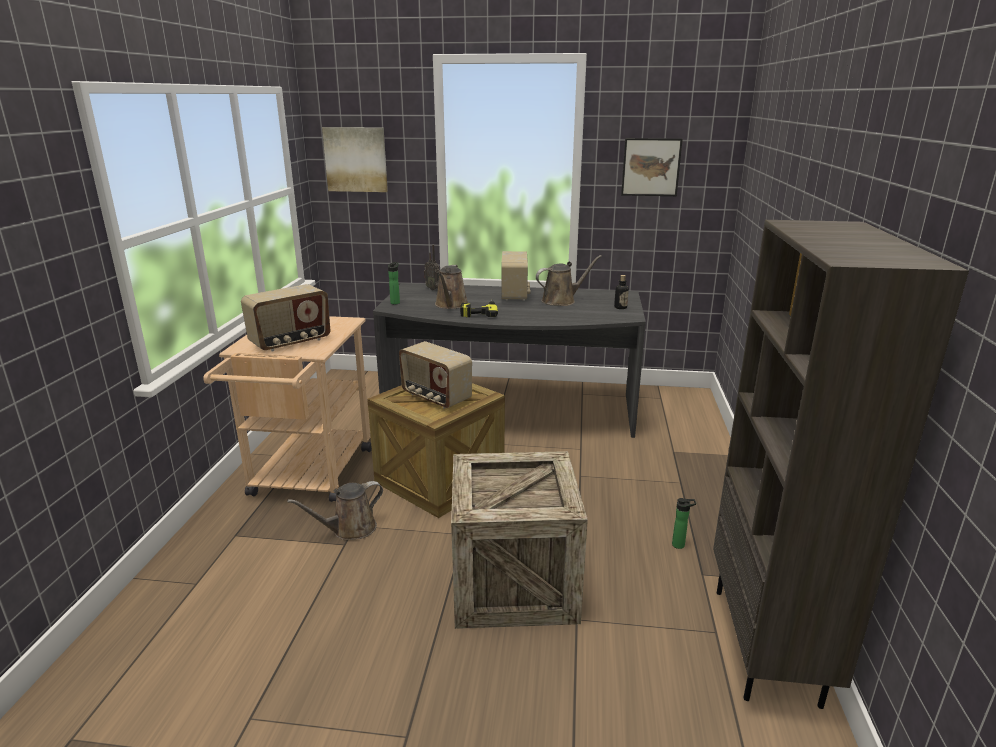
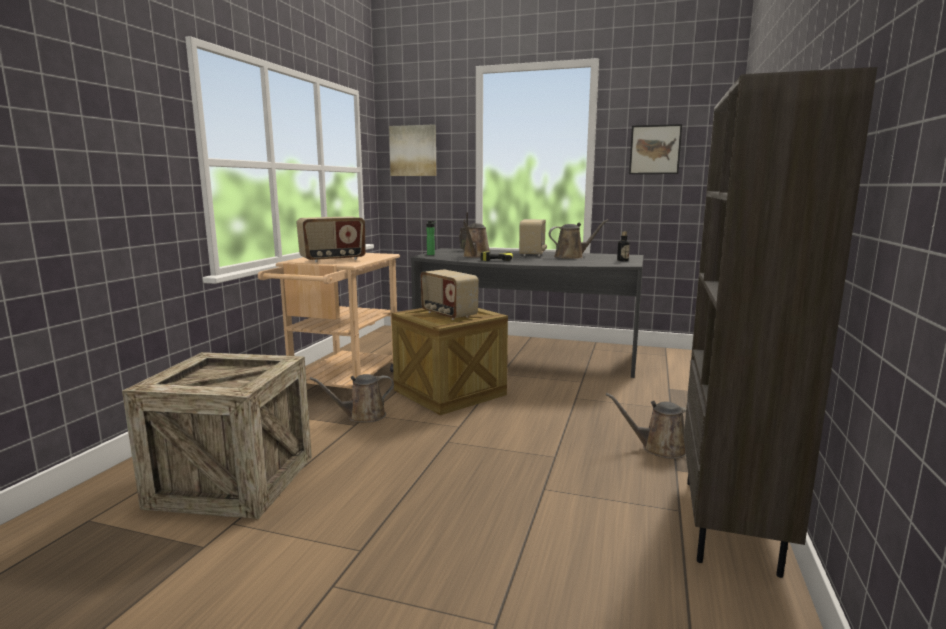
camera: 10 degrees right, 10 degrees down
(513, 583) = (492, 460): crate -> crate (233, 481)
(680, 545) = (659, 448): bottle -> brown watering can

